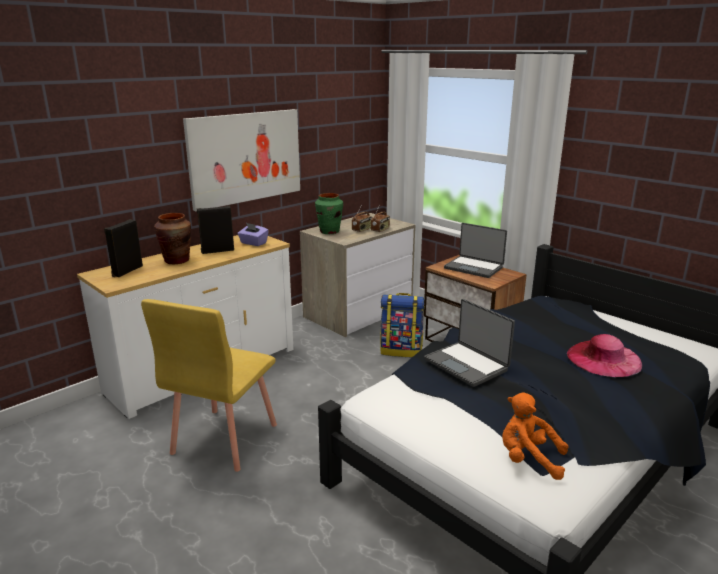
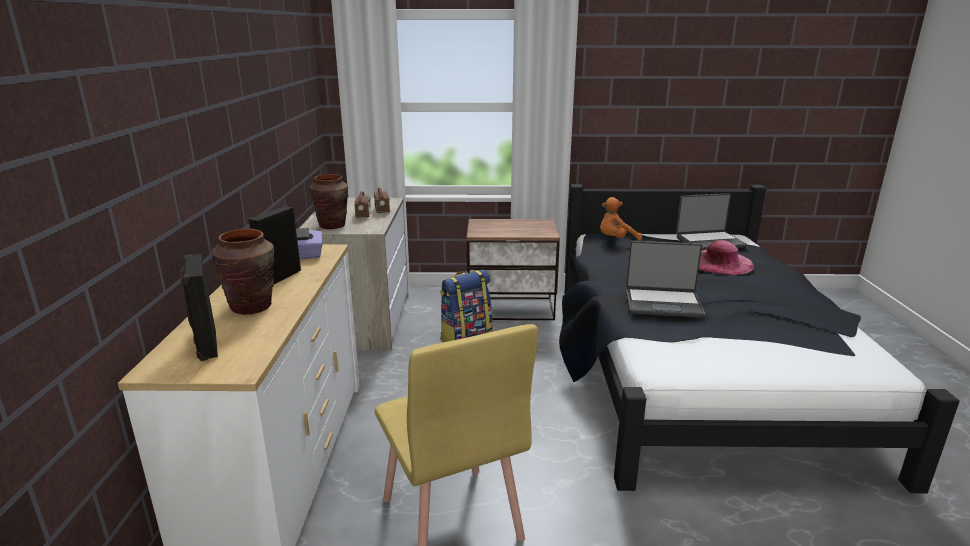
camera: 45 degrees left, 0 degrees up
(245, 157) = (242, 136): picture -> none
(329, 231) = (332, 225): green vase -> brown vase
(474, 267) = (506, 225): laptop -> laptop (709, 242)
(528, 459) = (828, 350): orange plush toy -> orange plush toy (616, 240)

